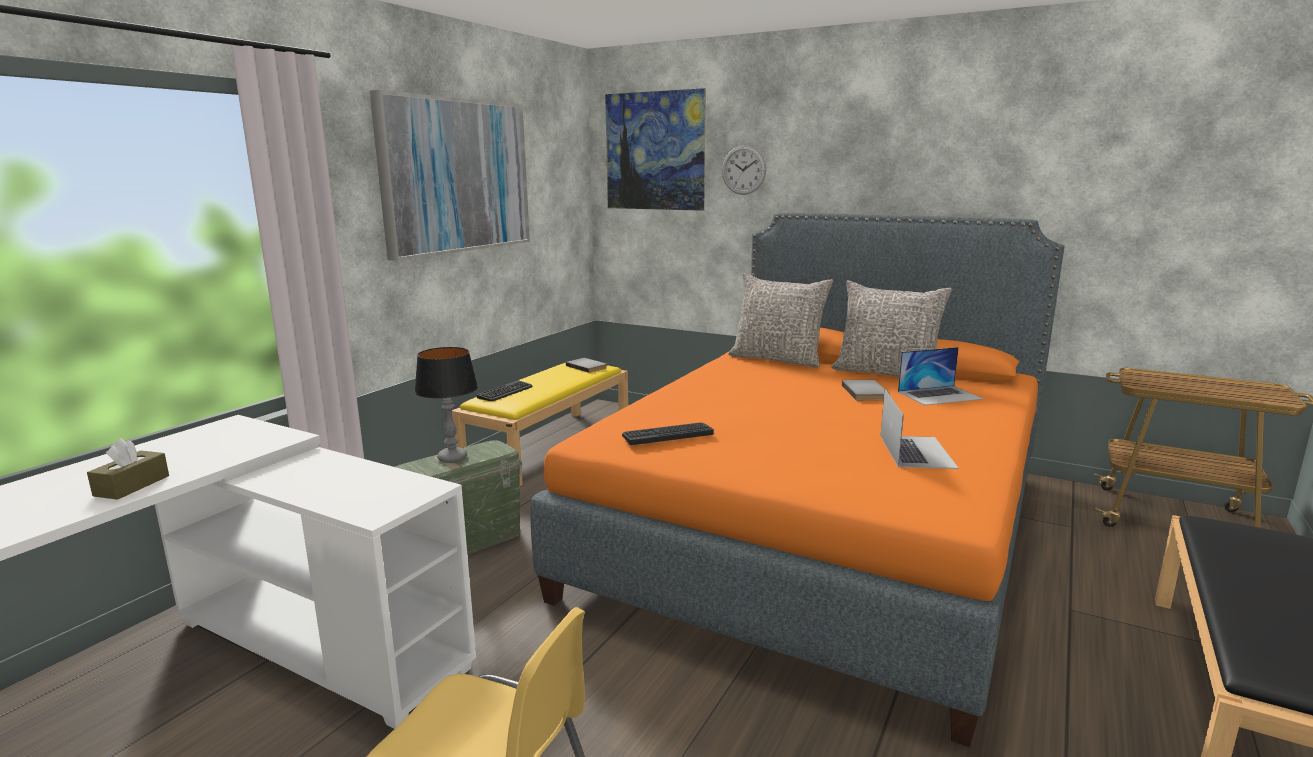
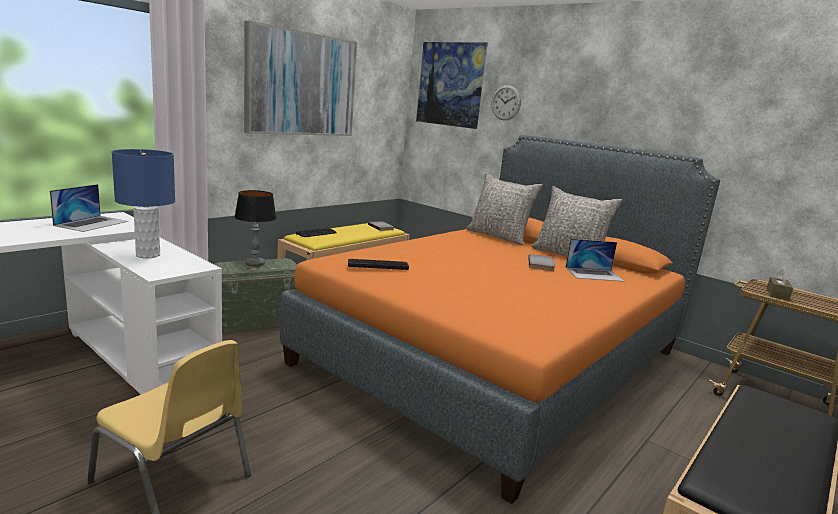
camera: 10 degrees right, 0 degrees up
(132, 486) = (34, 236): brown tissue box -> brown tissue box (777, 294)
(333, 484) = (148, 255): none -> blue table lamp
(916, 451) = (541, 302): laptop -> laptop (92, 223)

